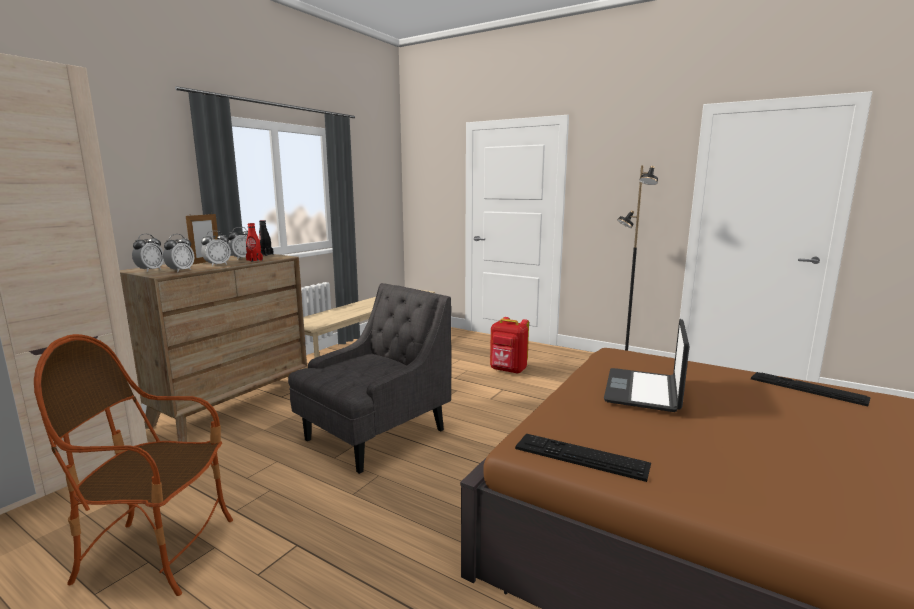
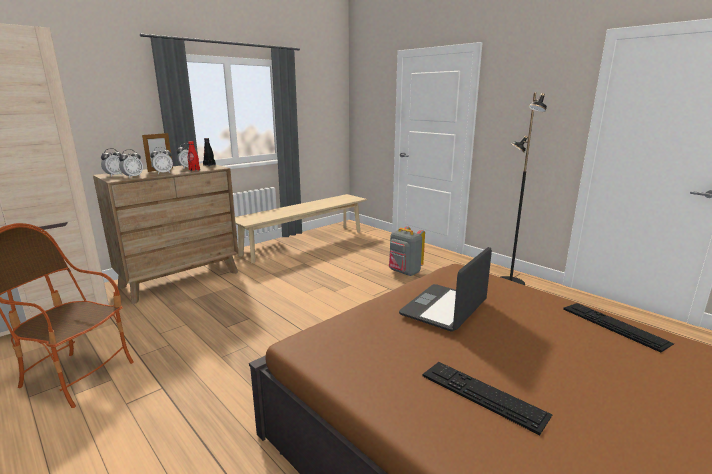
camera: 15 degrees right, 5 degrees up
(374, 435) = (264, 314): grey armchair -> none
(508, 370) = (404, 272): red backpack -> grey backpack
(581, 456) = (335, 358): keyboard -> keyboard (483, 394)

